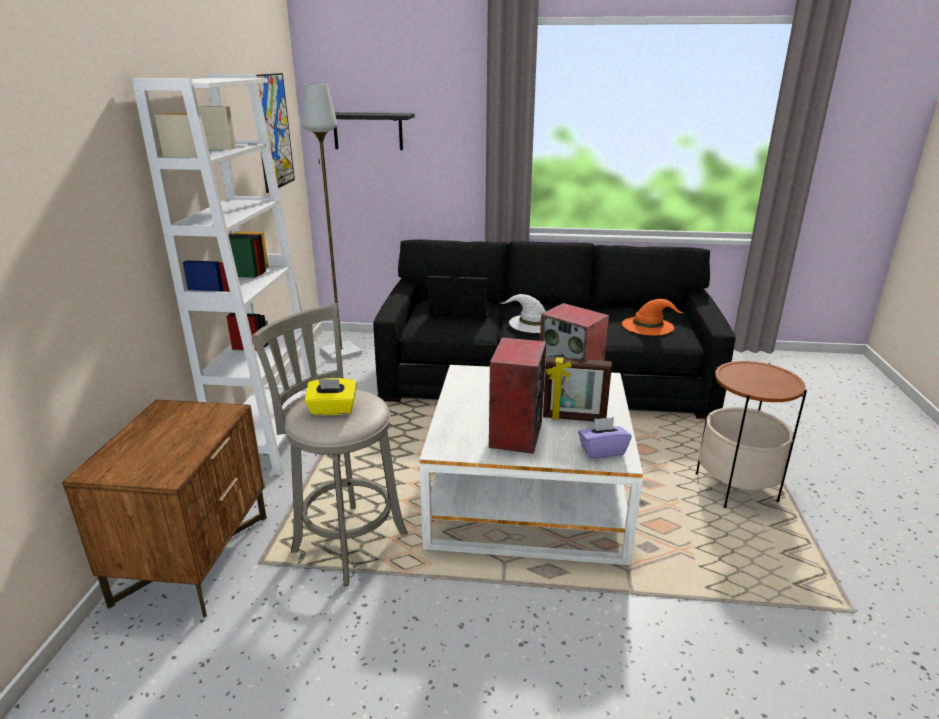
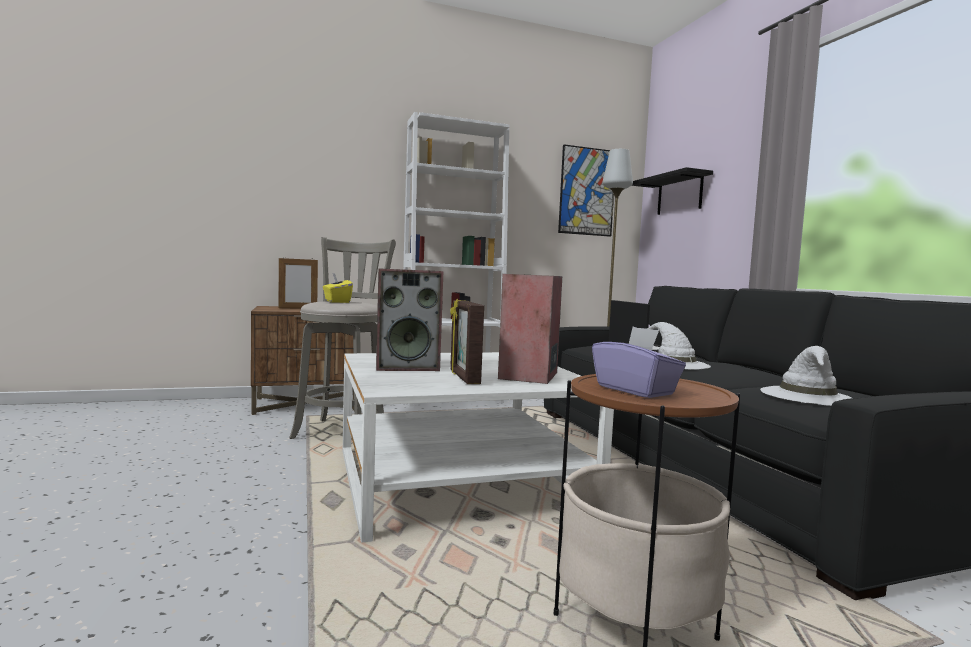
camera: 65 degrees right, 20 degrees down
(148, 445) = (298, 308): none -> picture frame
(602, 451) = (401, 385): purple tissue box -> purple tissue box (635, 390)
(648, 326) = (808, 396): orange hat -> white hat

